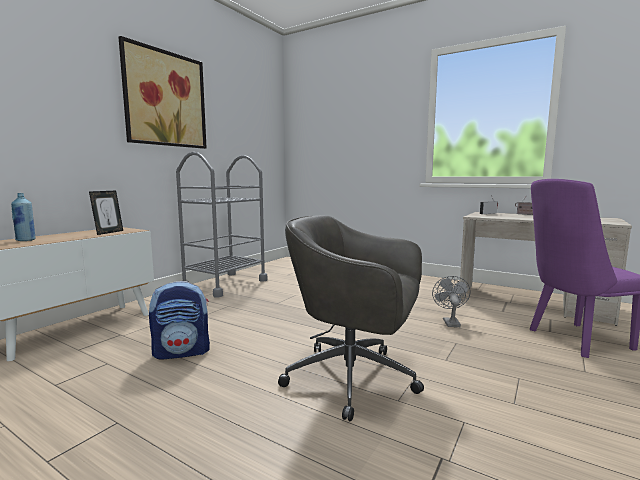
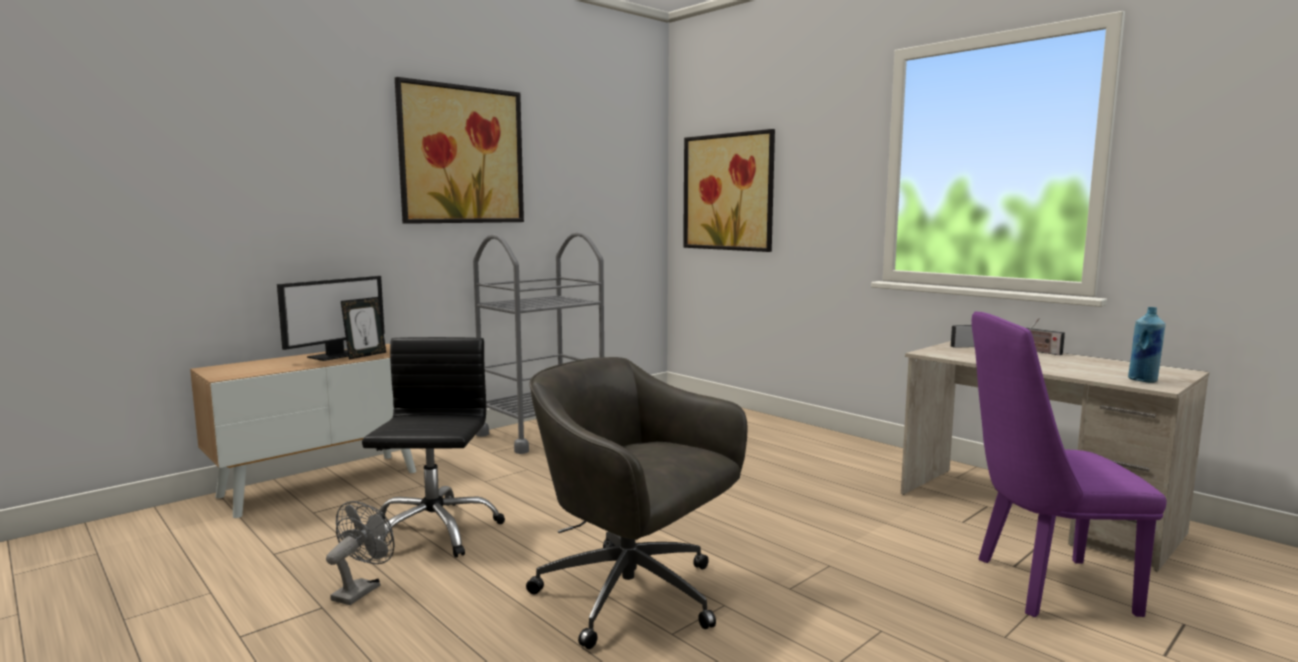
camera: 15 degrees right, 0 degrees up
(26, 240) = (263, 365): blue bottle -> blue bottle (1143, 380)
(85, 233) = (337, 355): none -> monitor
(182, 352) = (433, 531): backpack -> black office chair
(325, 136) = (728, 192): none -> picture
(450, 322) = (850, 530): grey fan -> grey fan (361, 590)

